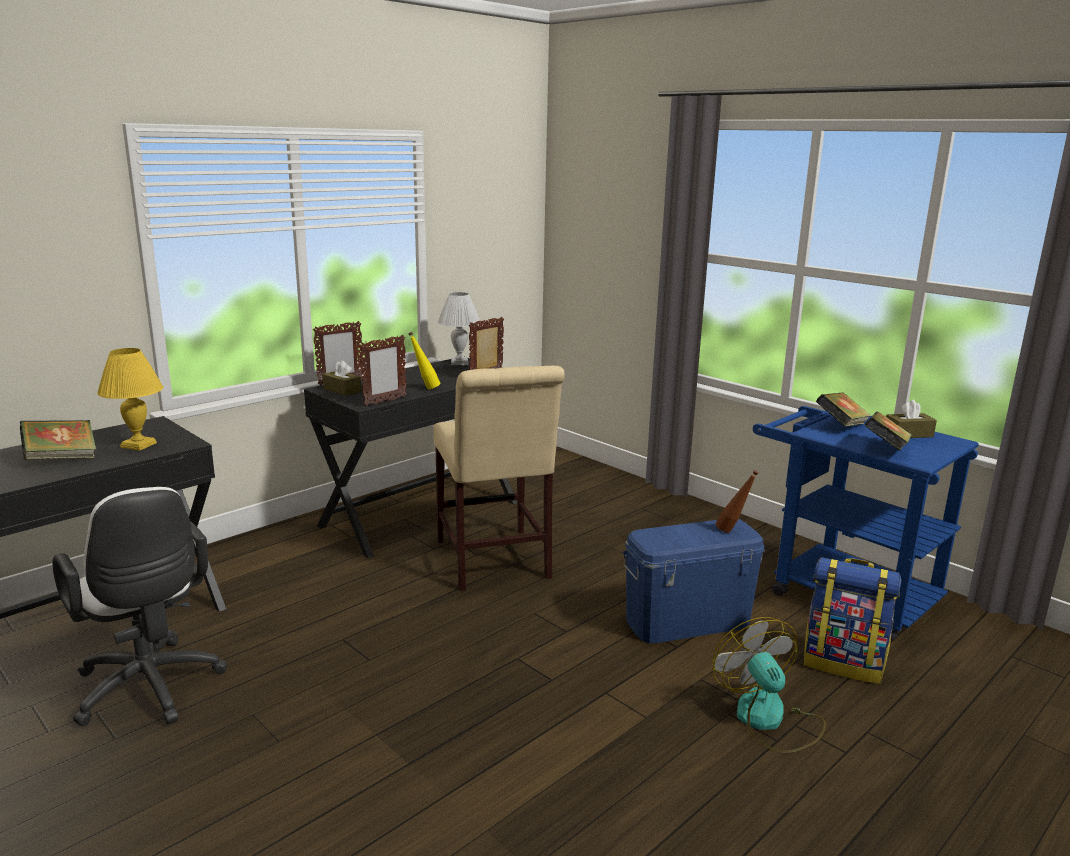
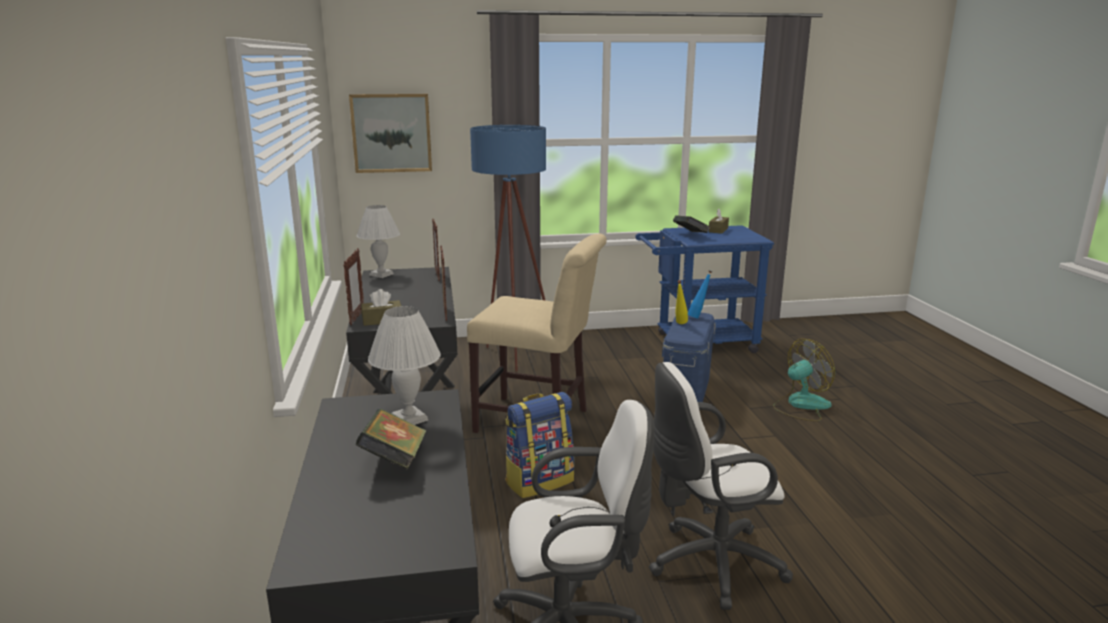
camera: 55 degrees left, 0 degrees up
(138, 445) = (408, 419): yellow table lamp -> white table lamp
(301, 738) = (709, 564): none -> white office chair
(425, 388) = (433, 296): yellow bottle -> yellow bottle (679, 324)
(586, 228) = (391, 133): none -> picture
(624, 504) = (513, 354): none -> blue floor lamp
(733, 532) = (698, 317): brown bottle -> blue bottle
(769, 720) = (801, 405): fan -> fan turned 135 degrees clockwise
(843, 663) = (765, 369): backpack -> backpack (539, 481)
(885, 449) = (735, 238): book -> none

